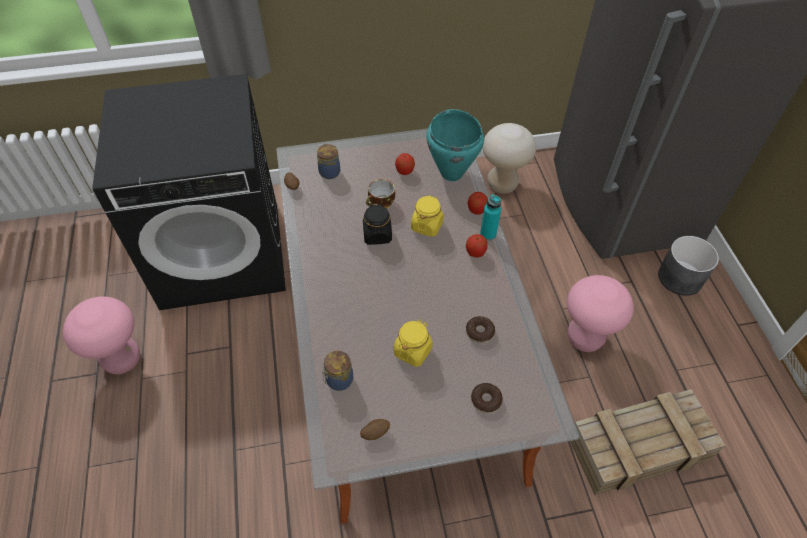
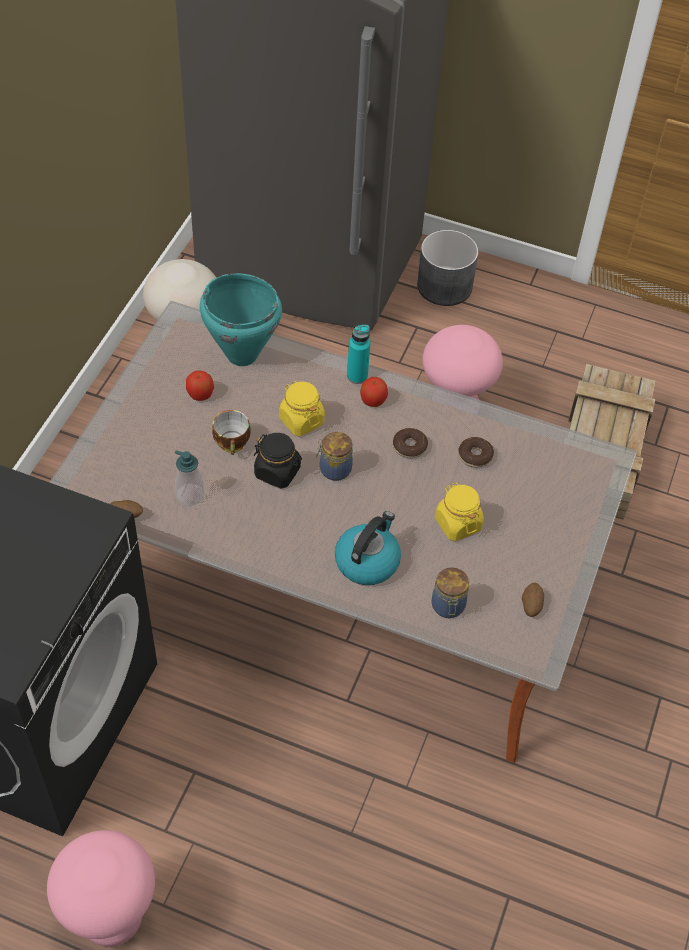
camera: 60 degrees left, 0 degrees up
(328, 205) = (190, 495): none -> soap dispenser
(329, 171) = (134, 466): jar -> jar (334, 469)
(343, 315) = (367, 561): none -> kettle
(476, 210) = (315, 365): apple -> none
(486, 400) = (554, 496): donut -> donut (409, 447)

